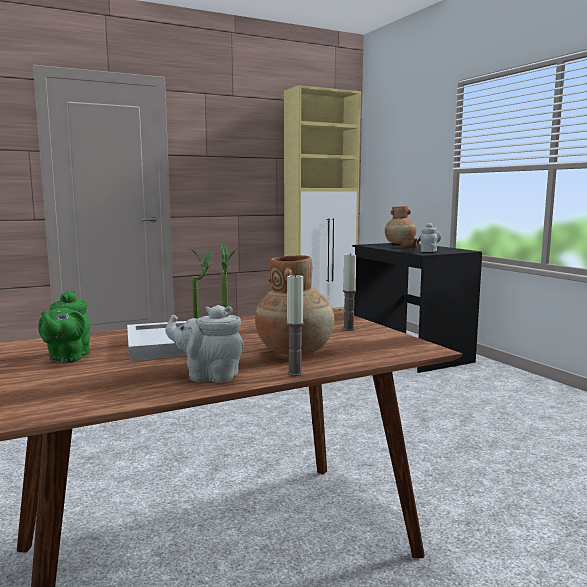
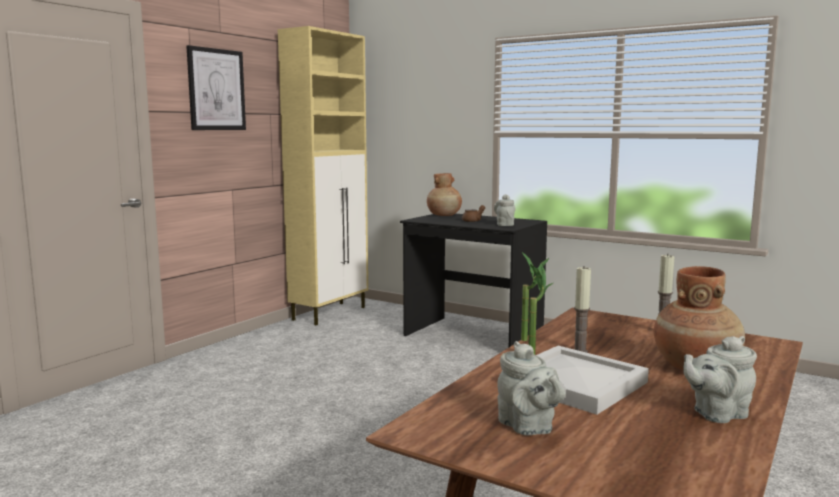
camera: 30 degrees left, 0 degrees up
(67, 357) = (528, 427): green teapot -> grey teapot
(226, 139) = (216, 89): none -> picture
(295, 373) = (764, 392): candle -> candle (580, 351)

